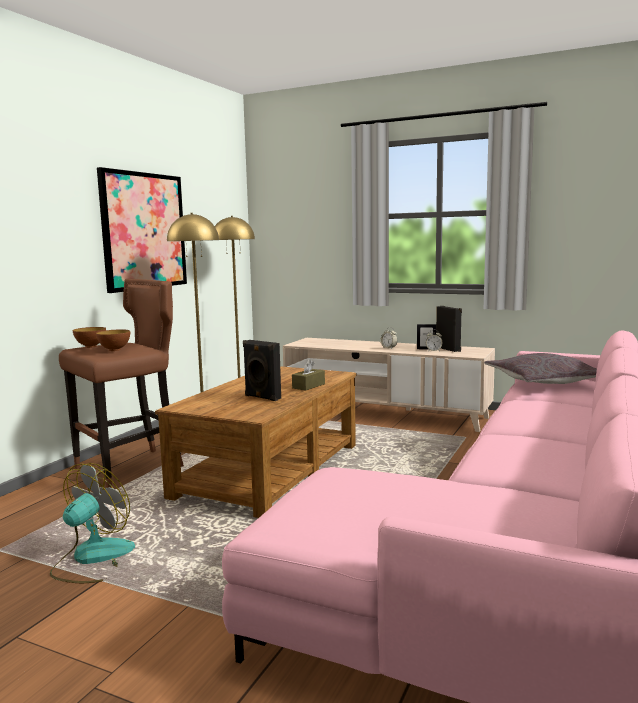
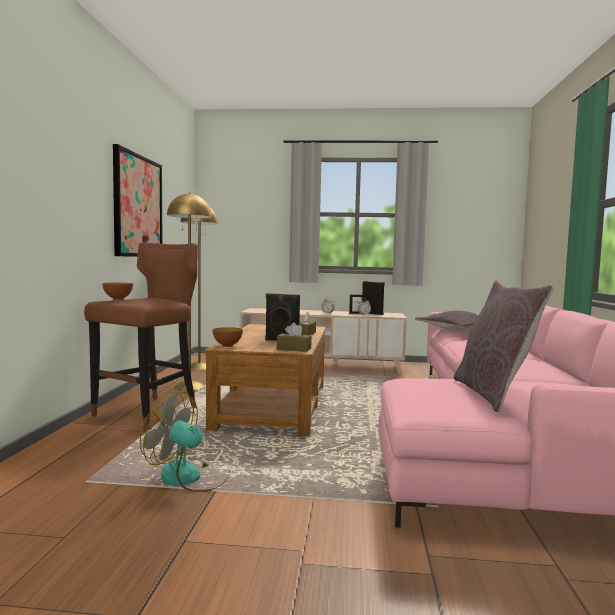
camera: 20 degrees left, 5 degrees down
(92, 559) = (190, 477): fan -> fan turned 75 degrees counterclockwise
(114, 350) = (149, 300): bowl -> bowl (227, 346)
(253, 413) = (294, 349): none -> brown tissue box
(397, 510) = (493, 394): none -> grey pillow

